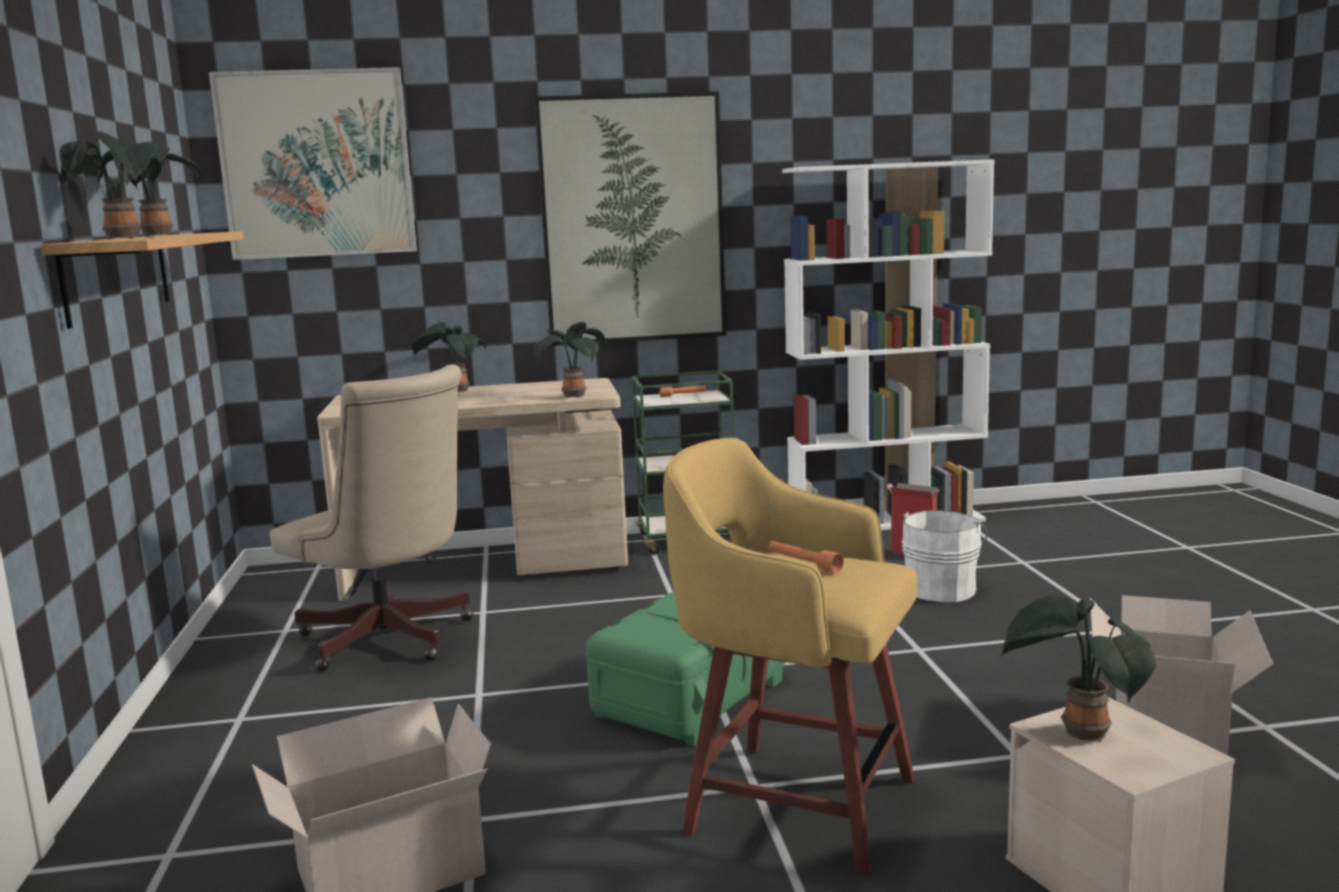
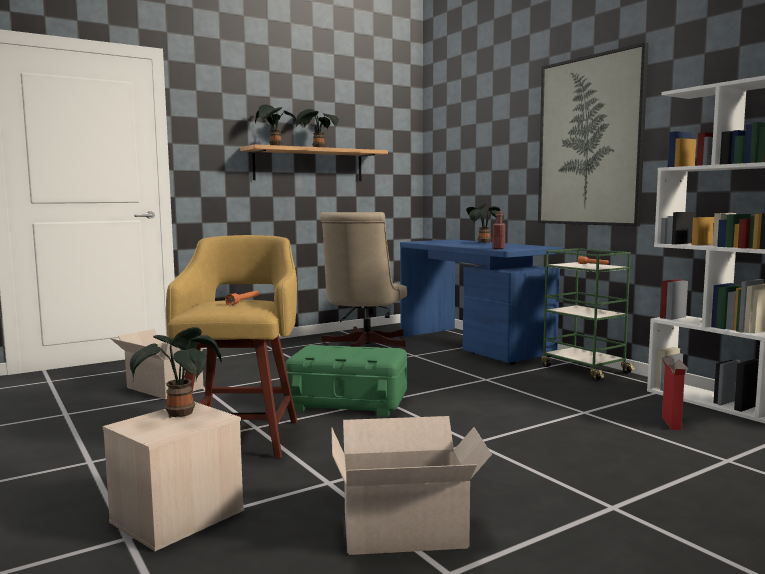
camera: 65 degrees right, 5 degrees down
(316, 164) = (458, 118): picture -> none
(487, 566) = (474, 345): beige desk -> blue desk
(574, 395) = (498, 248): potted plant -> red bottle
(942, 589) = (606, 438): white bucket -> none

